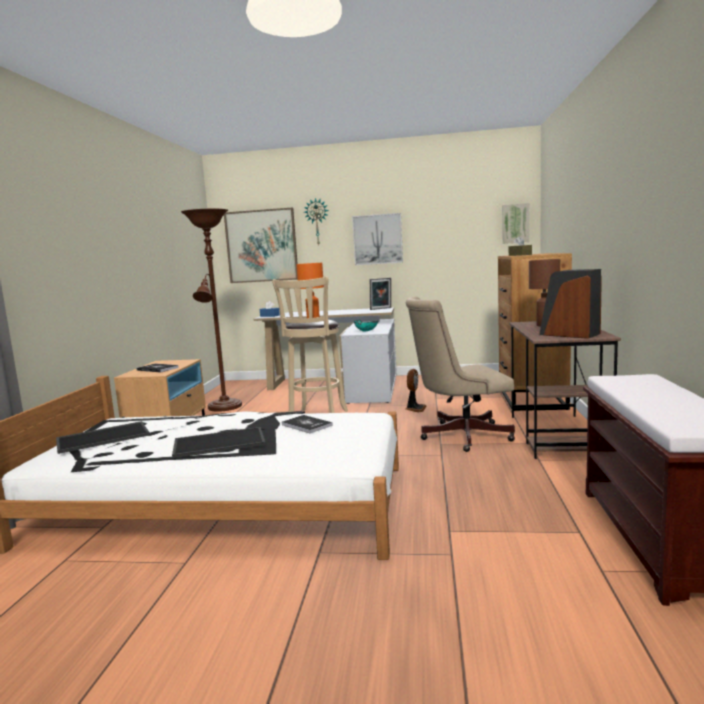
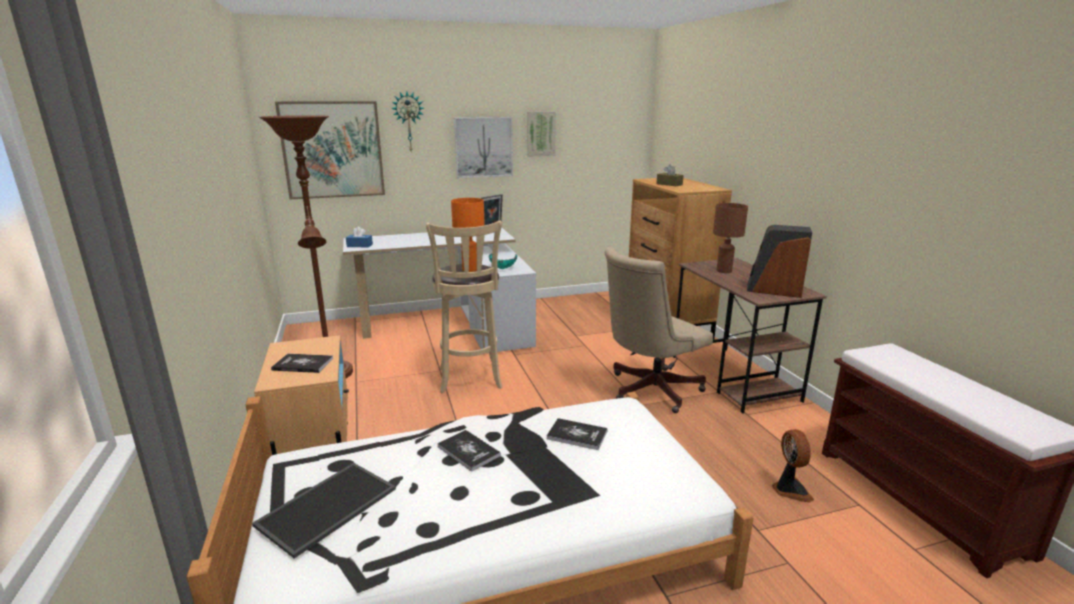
camera: 25 degrees left, 10 degrees up
(218, 443) = (509, 489): tray -> none
(219, 425) = (468, 451): none -> book
(415, 408) = (568, 354): fan -> fan (789, 490)
(515, 223) = (629, 136): picture -> picture (540, 133)

